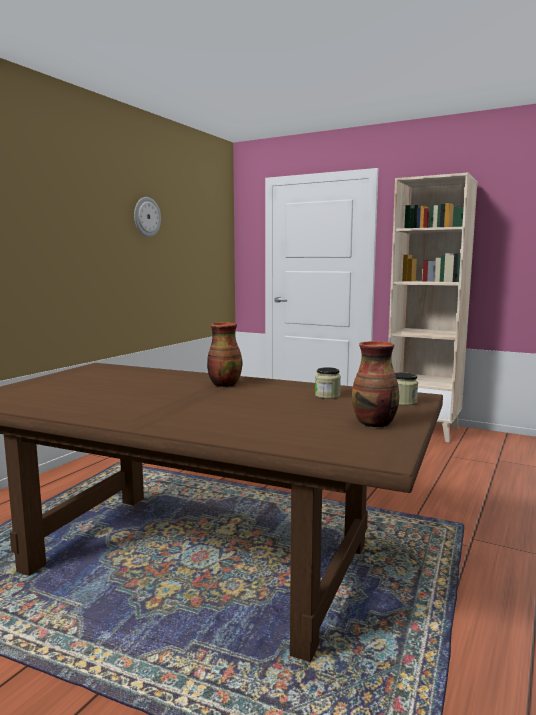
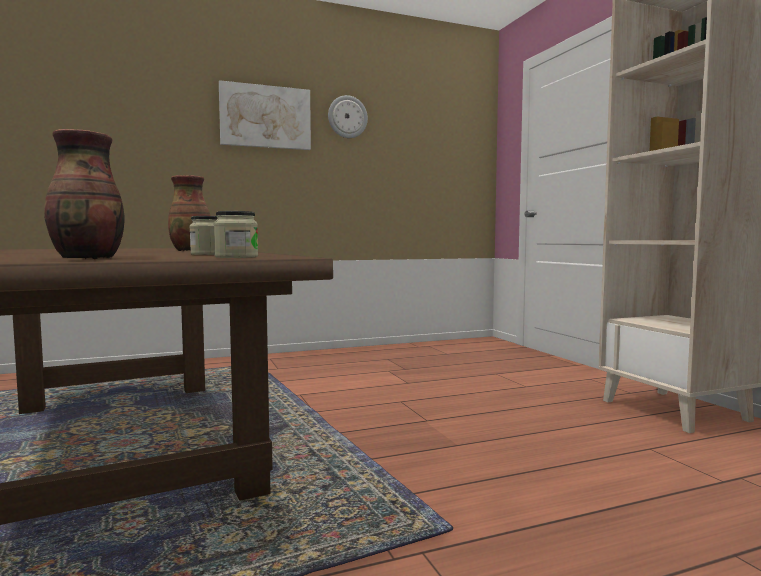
camera: 40 degrees right, 5 degrees down
(87, 217) = (265, 117): none -> picture

